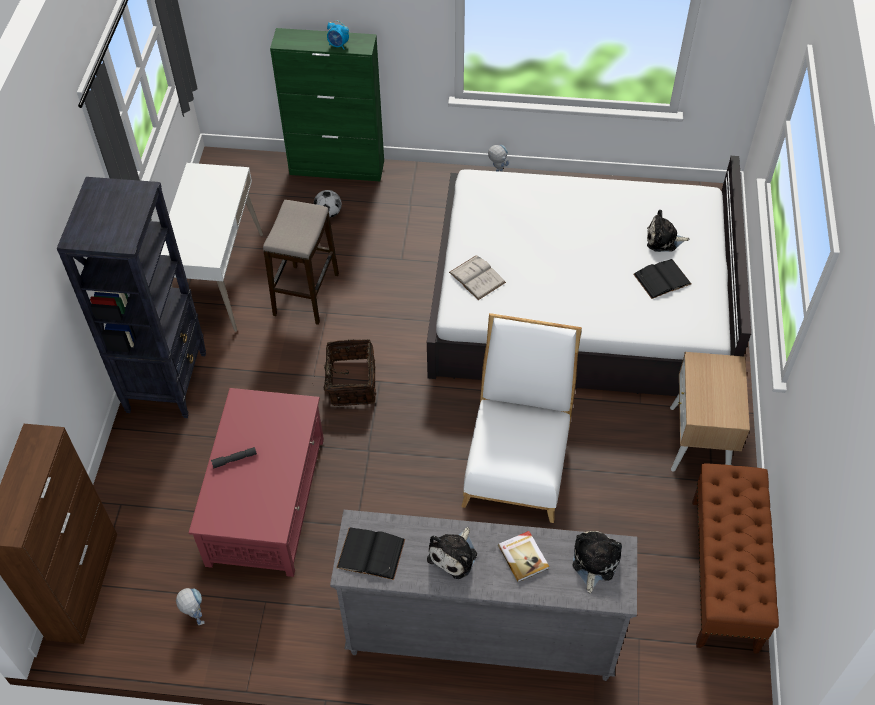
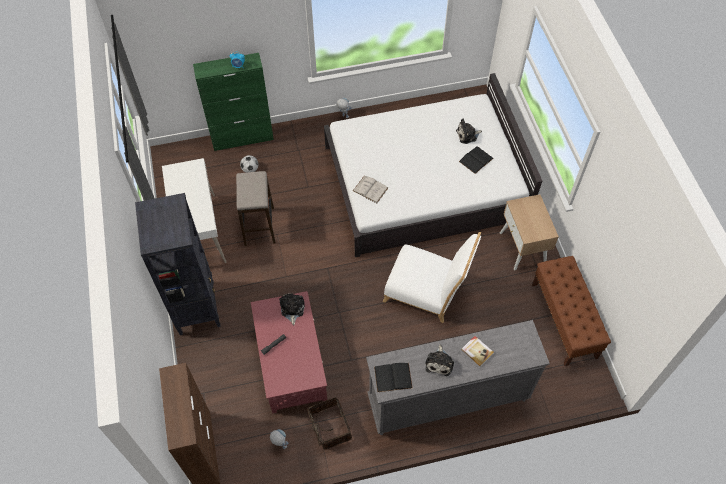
camera: 20 degrees left, 5 degrees up
(350, 383) = (310, 274): basket -> basket (329, 428)
(517, 461) = (427, 291): white chair -> white chair turned 120 degrees clockwise
(594, 562) = (516, 342): plush toy -> plush toy (292, 309)

